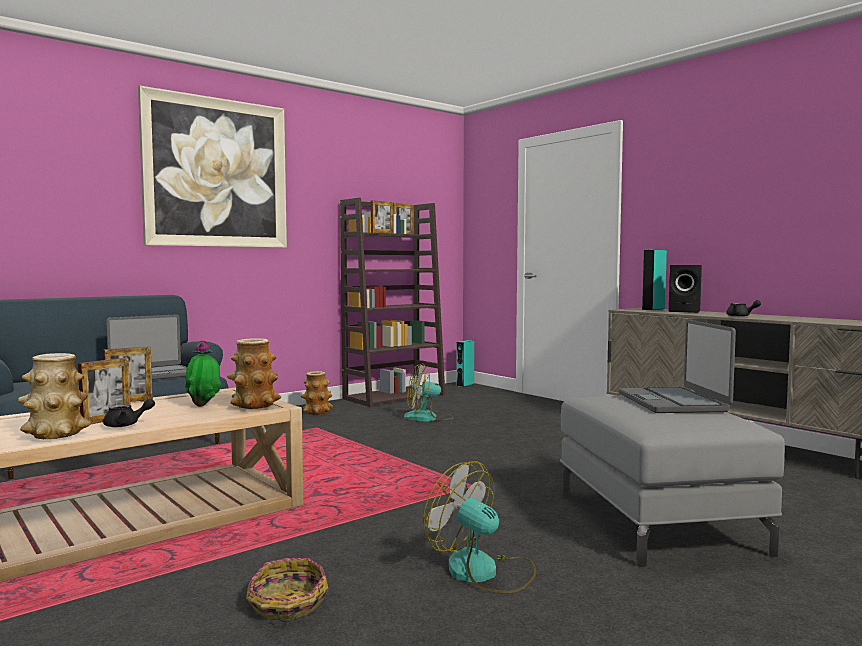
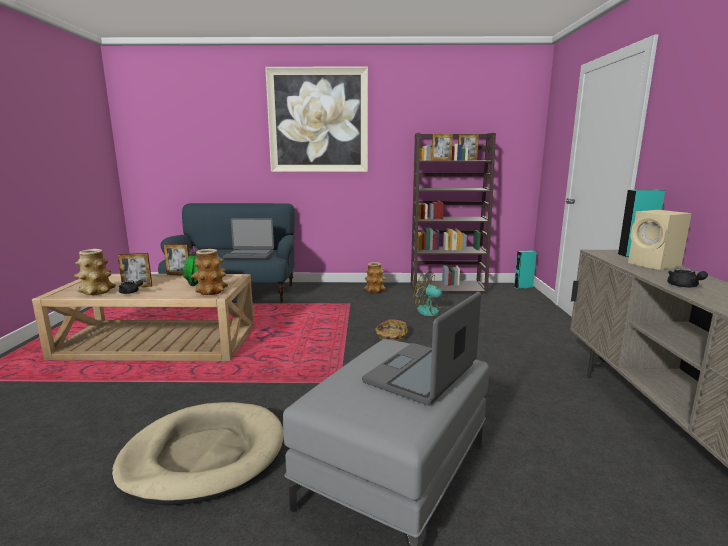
camera: 40 degrees right, 10 degrees up
(287, 605) = (97, 426): basket -> basket (391, 337)
(483, 572) = (204, 456): fan -> beige dog bed
(686, 311) = (655, 265): black speaker -> beige speaker

